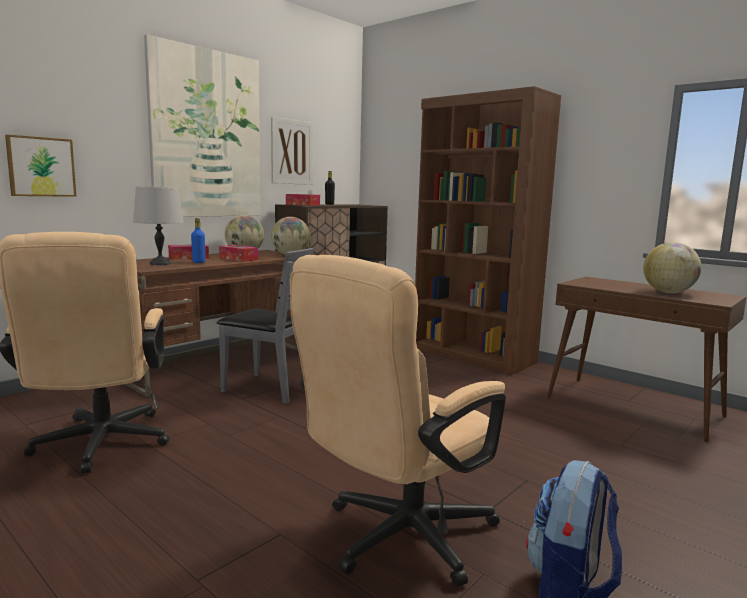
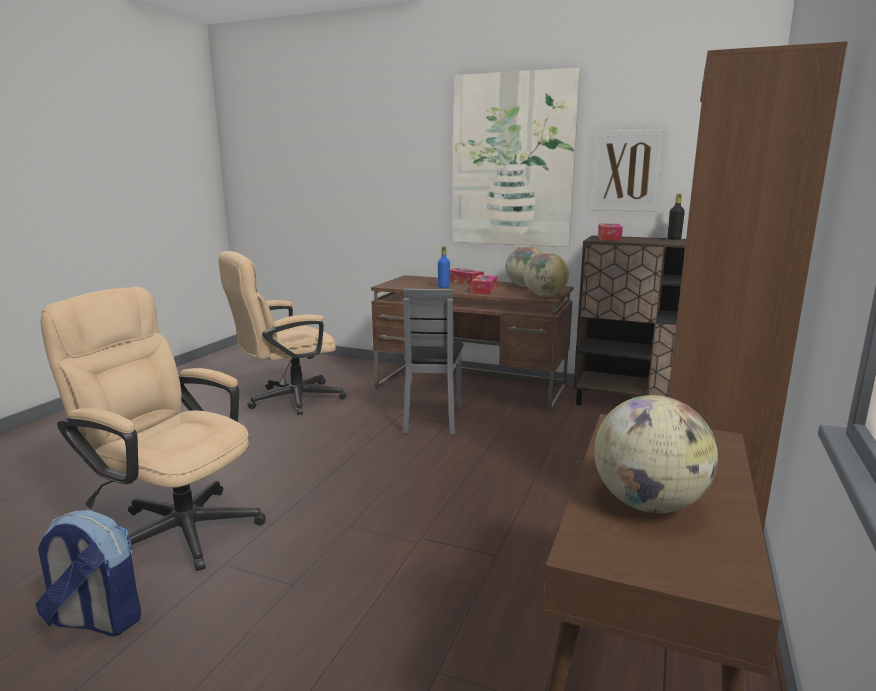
camera: 70 degrees right, 5 degrees up
(41, 167) = (374, 199): picture -> none
(160, 263) = (419, 283): grey table lamp -> none

